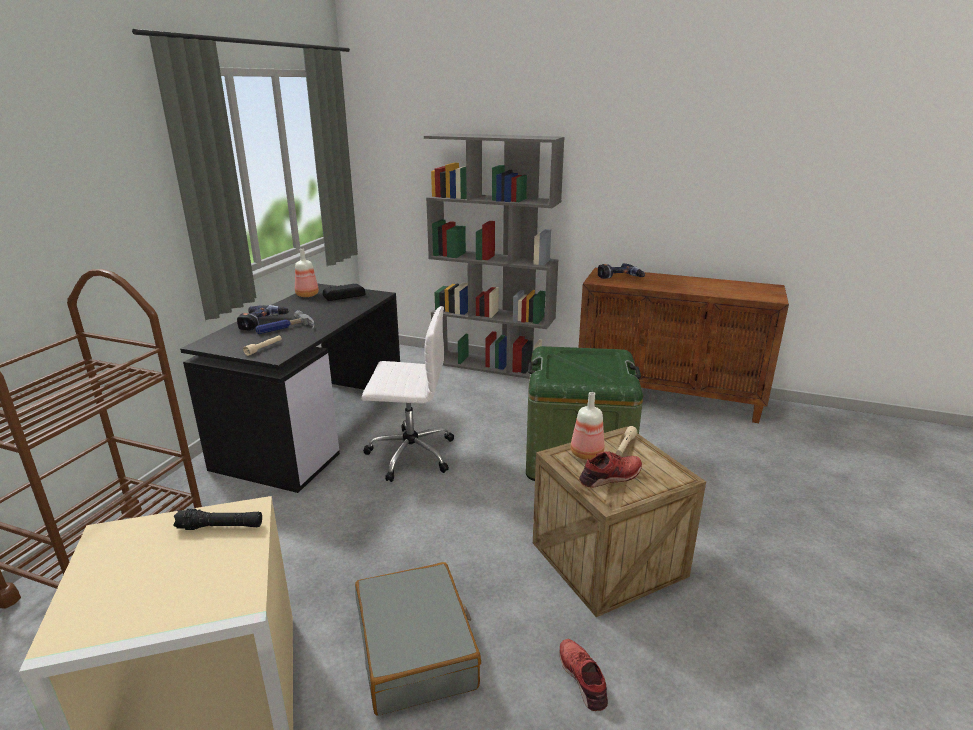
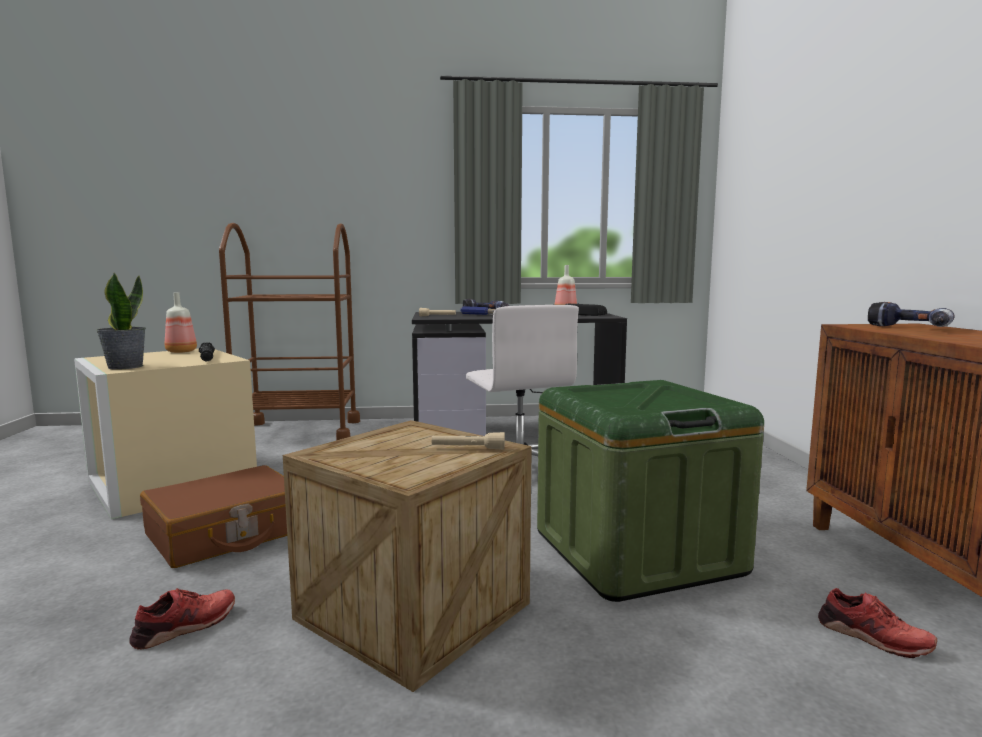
camera: 65 degrees right, 15 degrees down
(216, 597) = (125, 367): none -> potted plant
(416, 649) = (226, 533): grey suitcase -> brown suitcase
(493, 365) = (775, 466): grey bookcase -> none
(585, 454) = (426, 435): bottle -> bottle (181, 351)
(611, 476) = (379, 449): red shoe -> red shoe (873, 637)

